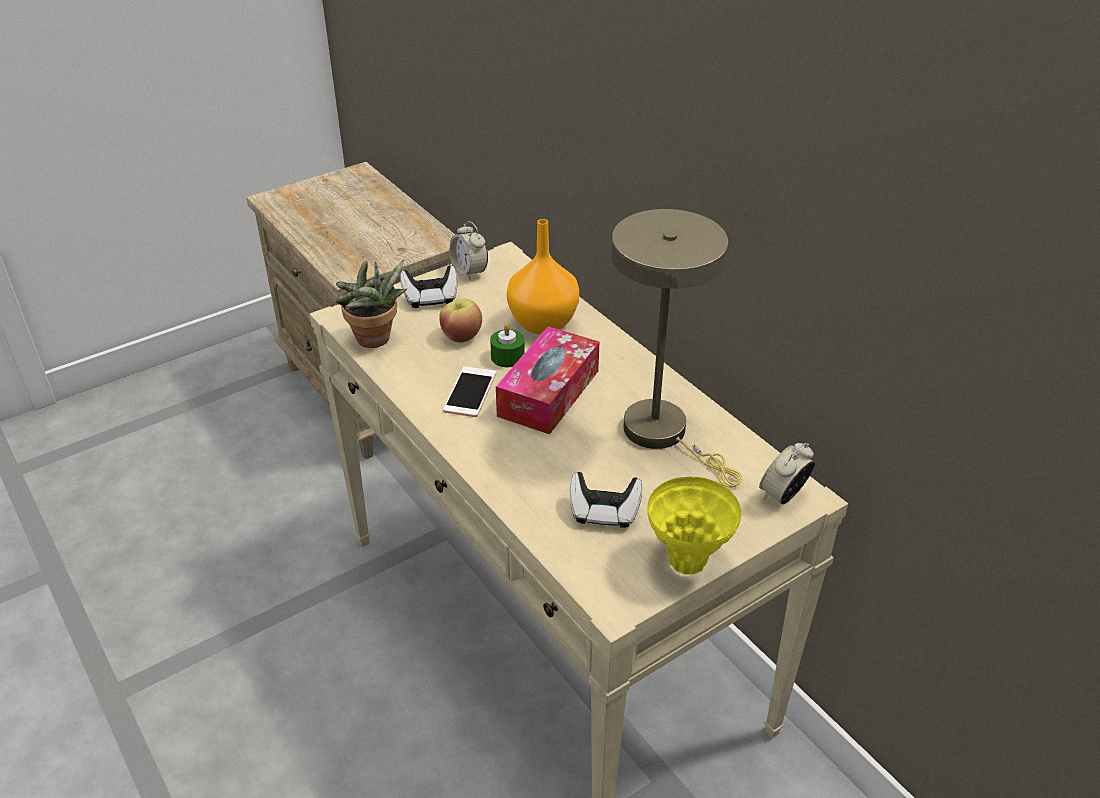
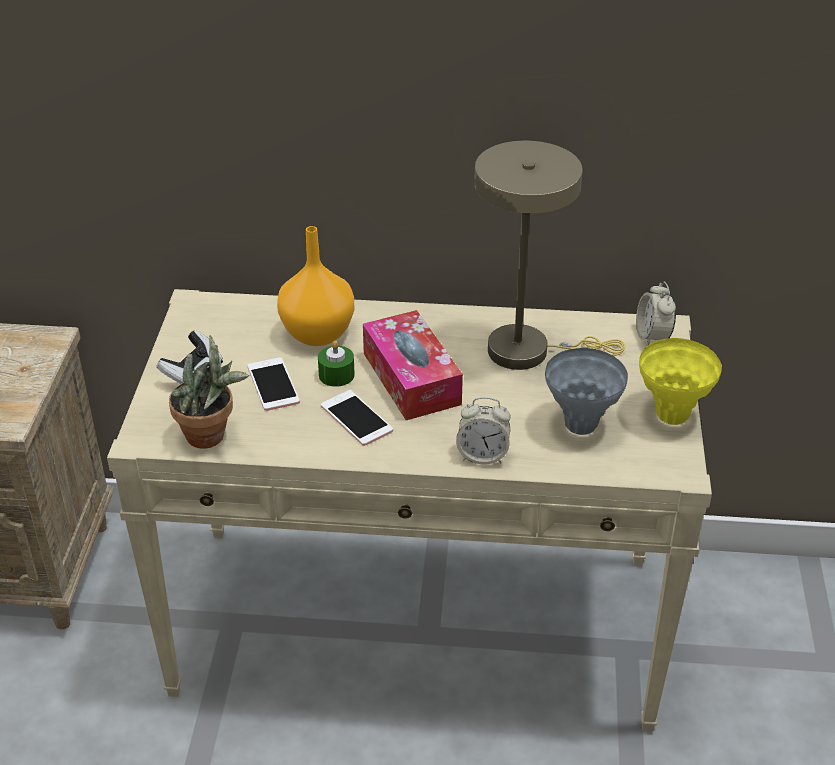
camera: 50 degrees left, 0 degrees up
(461, 336) = (273, 385): apple -> phone
(469, 272) = (186, 334): alarm clock -> alarm clock (482, 455)
(604, 513) = (580, 425): game controller -> grey vase

